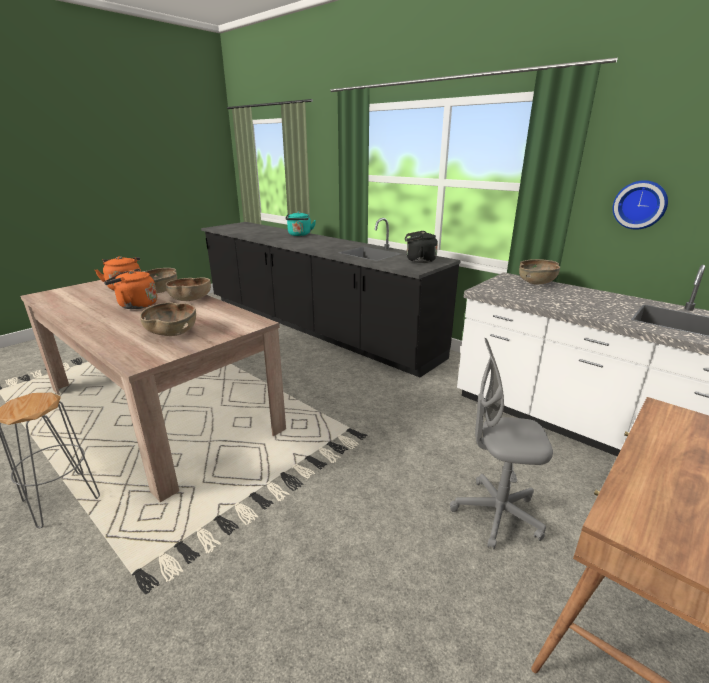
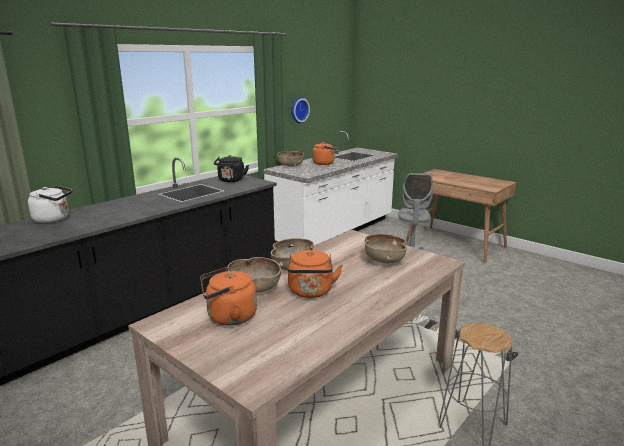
camera: 90 degrees left, 5 degrees down
(299, 235) = (54, 219): turquoise kettle -> white kettle
(578, 300) = (325, 163): none -> orange kettle

